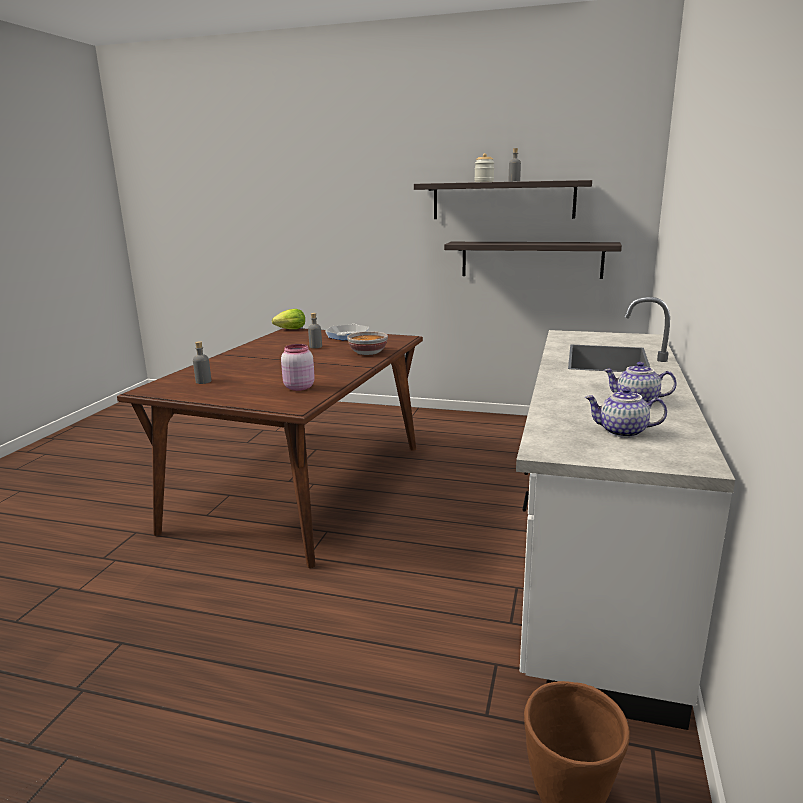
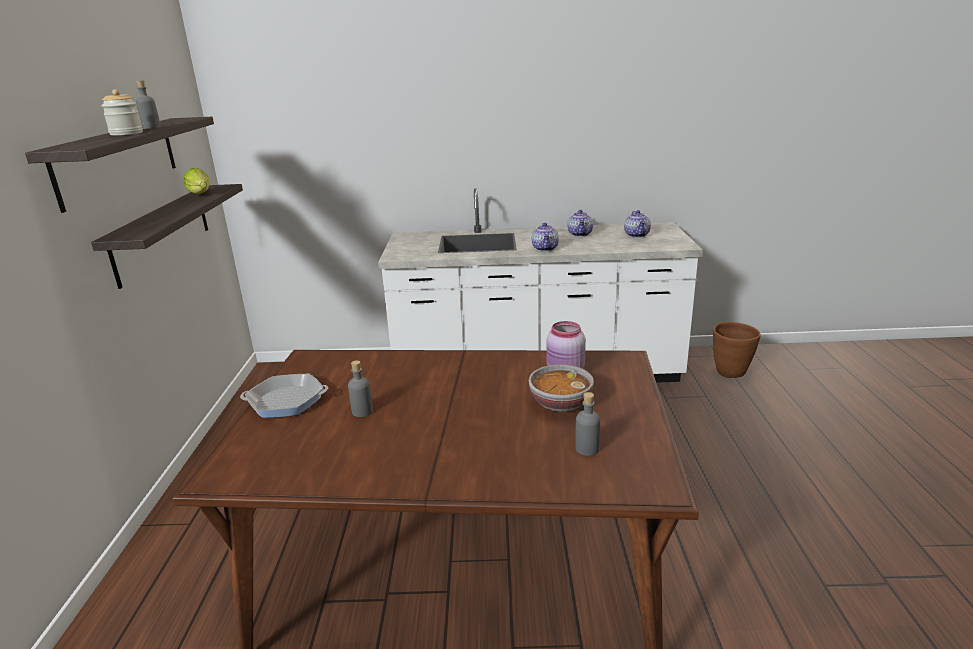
camera: 105 degrees left, 5 degrees up
(289, 329) = (214, 478): lettuce -> lettuce (201, 194)
(368, 352) = (394, 365): bowl -> bowl (560, 403)
(565, 379) = (545, 249): none -> teapot

